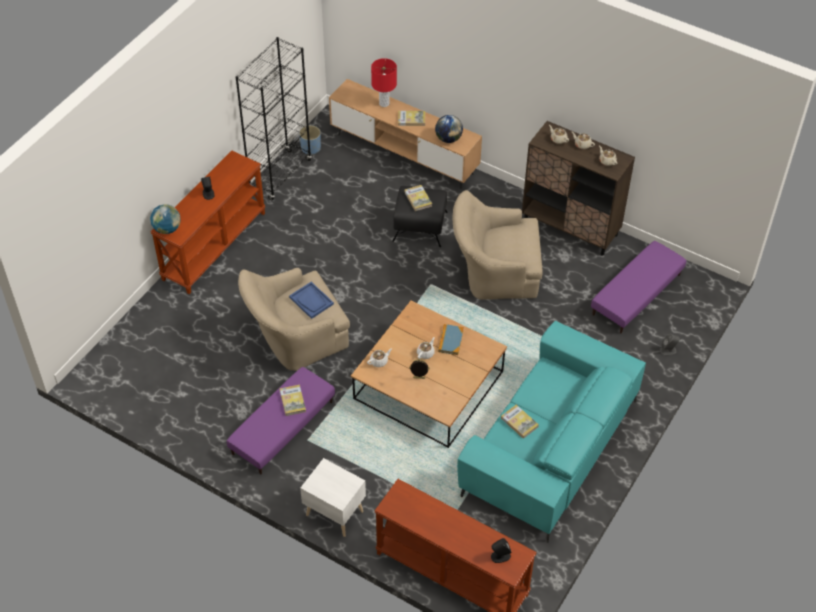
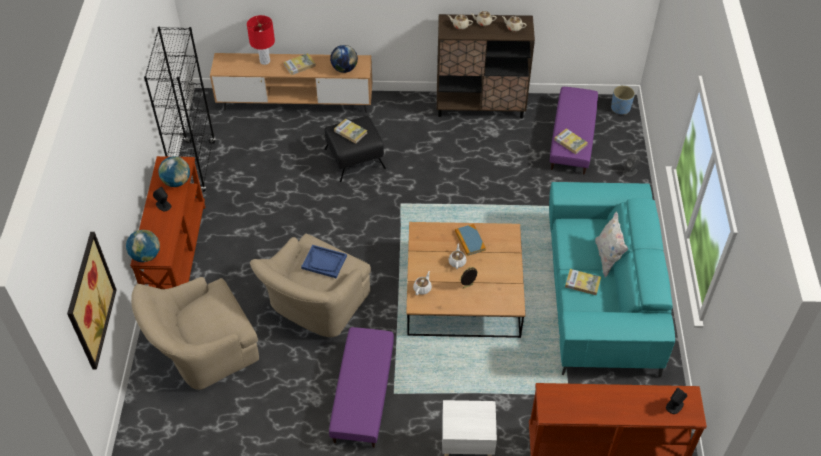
camera: 30 degrees left, 0 degrees up
(82, 241) = (90, 300): none -> picture
(232, 178) = (177, 182): none -> globe
(292, 401) = (366, 363): book -> book (570, 142)
(311, 148) = (207, 132): blue planter -> blue planter (620, 108)
(494, 272) = (446, 169): beige armchair -> beige armchair (202, 351)
(560, 412) = (607, 257): none -> white pillow

